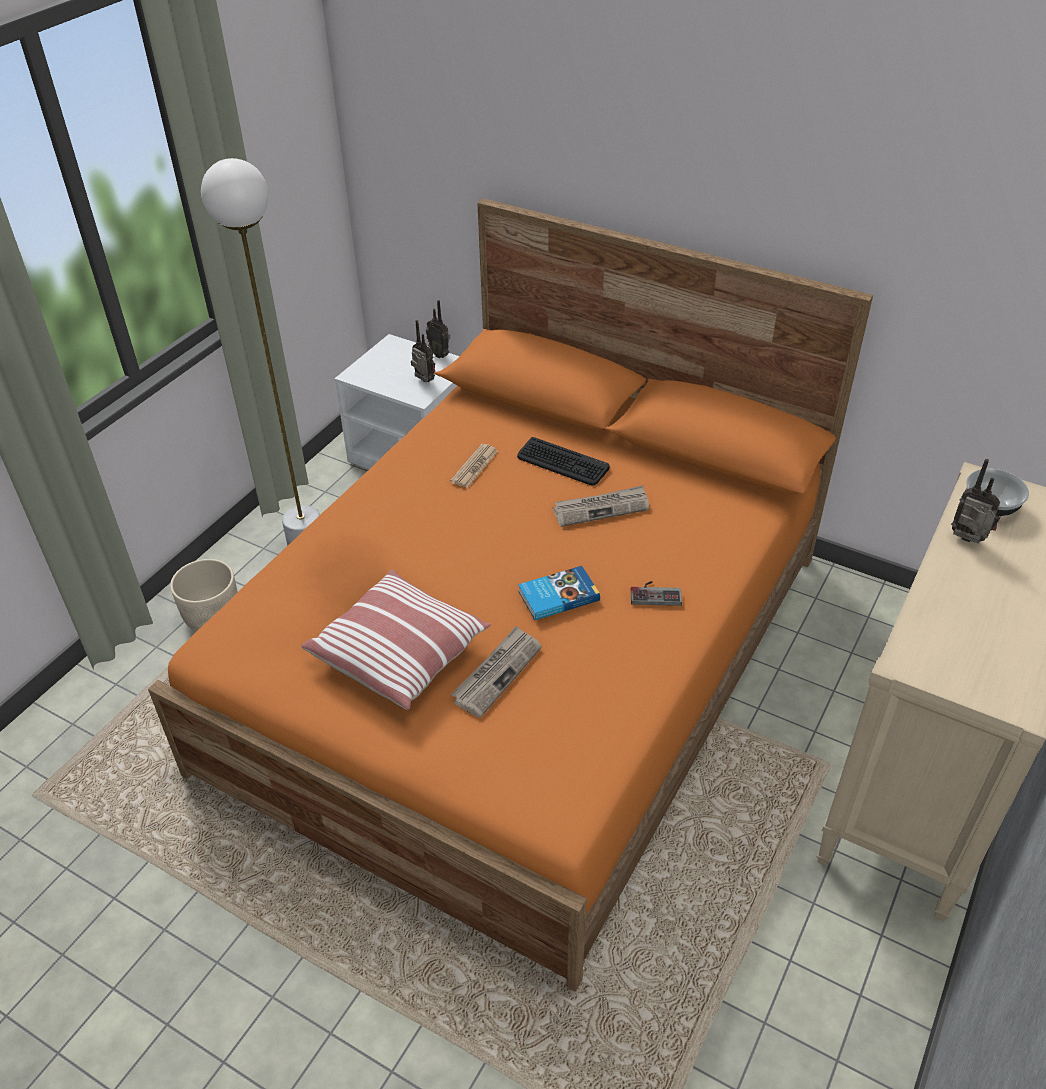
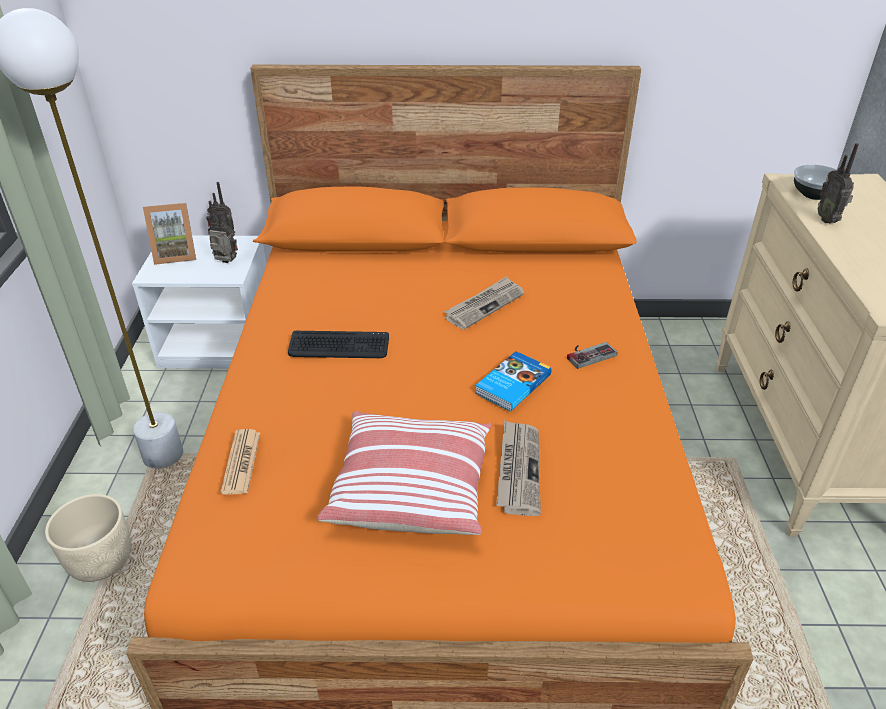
camera: 30 degrees left, 5 degrees down
(387, 359) = (176, 255): none -> picture frame
(474, 466) = (345, 306): newspaper -> newspaper (241, 462)
(562, 463) = (420, 281): keyboard -> keyboard (339, 346)
(967, 542) = (828, 220): radio -> radio turned 105 degrees counterclockwise

